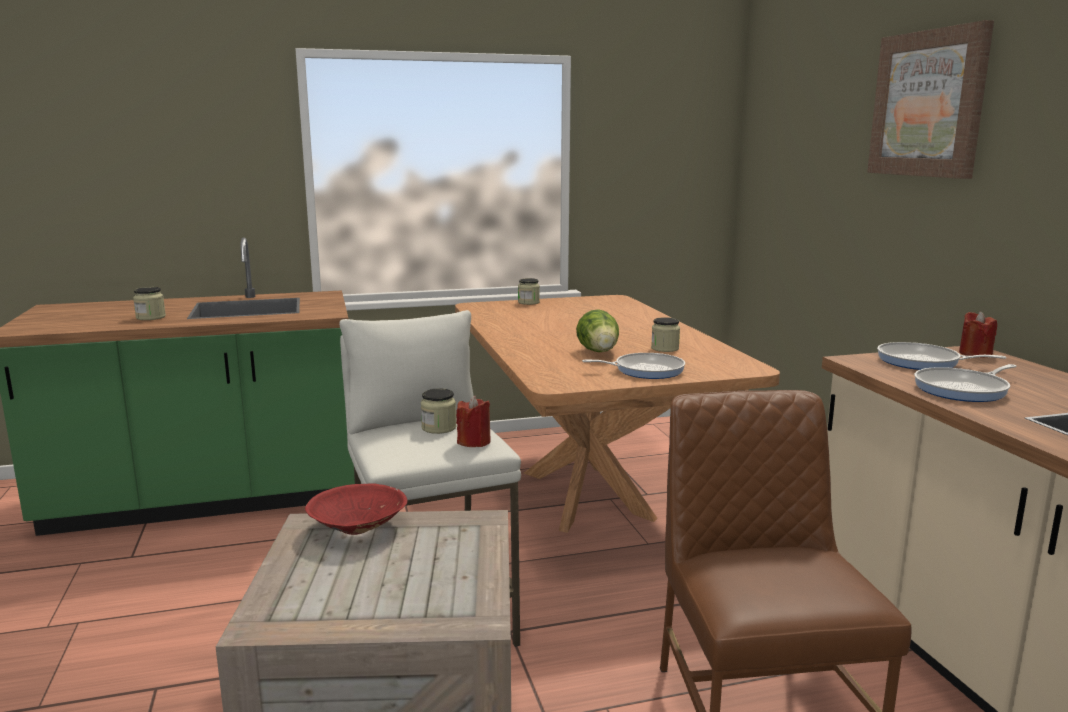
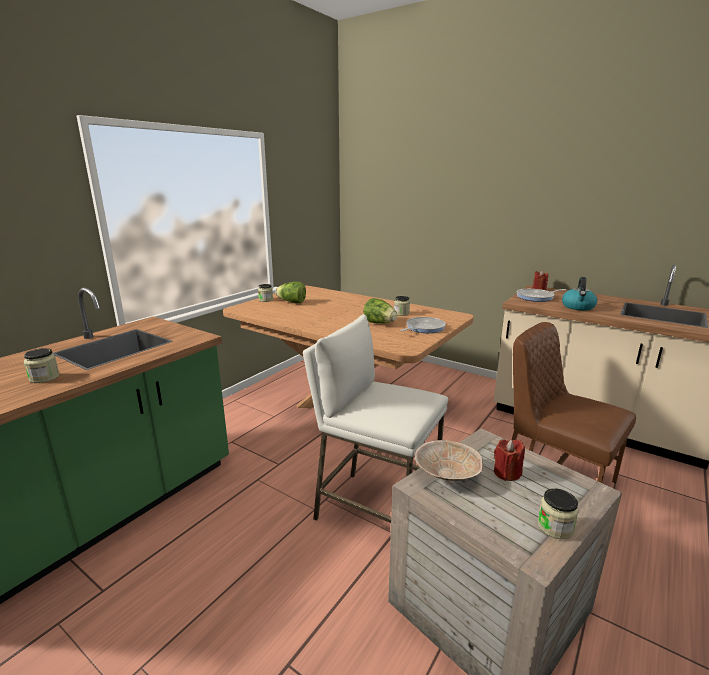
camera: 40 degrees left, 5 degrees up
(359, 528) = (446, 473): red bowl -> beige bowl
(439, 428) = (383, 394): jar -> jar (555, 527)
(474, 442) = (420, 396): red candle -> red candle (507, 473)
(553, 310) = (292, 302): none -> lettuce
(928, 104) = (487, 171): picture -> none
(964, 390) = (578, 307): frying pan -> kettle

